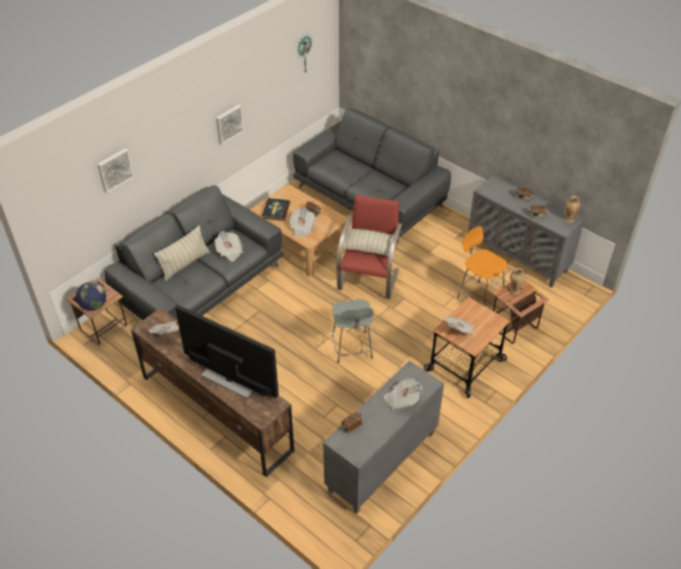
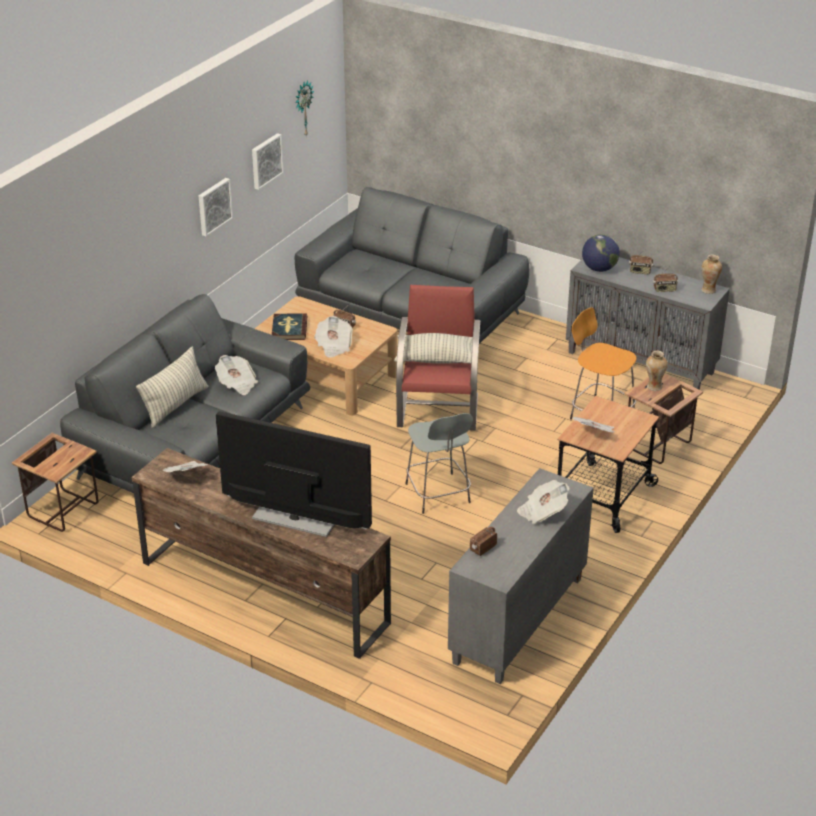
camera: 10 degrees left, 10 degrees down
(94, 306) = (57, 467): globe -> globe (599, 269)
(114, 169) = (77, 264): picture -> picture (265, 160)

